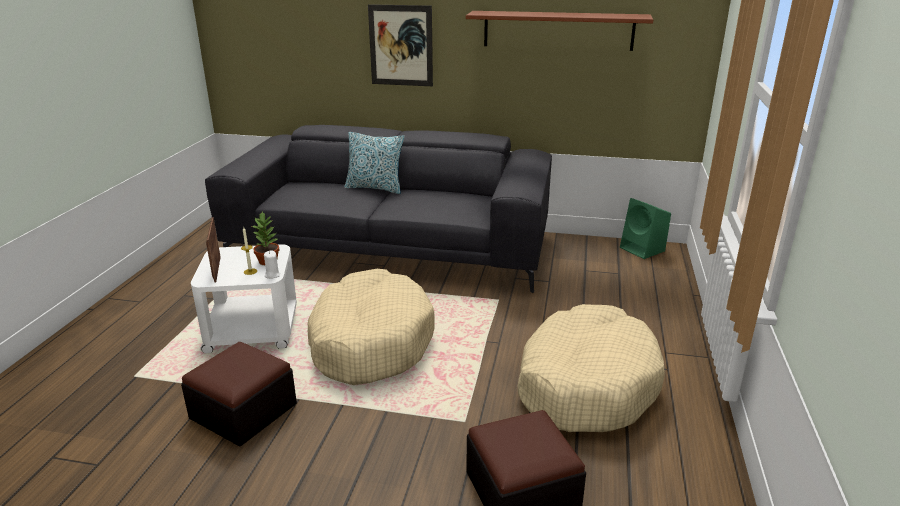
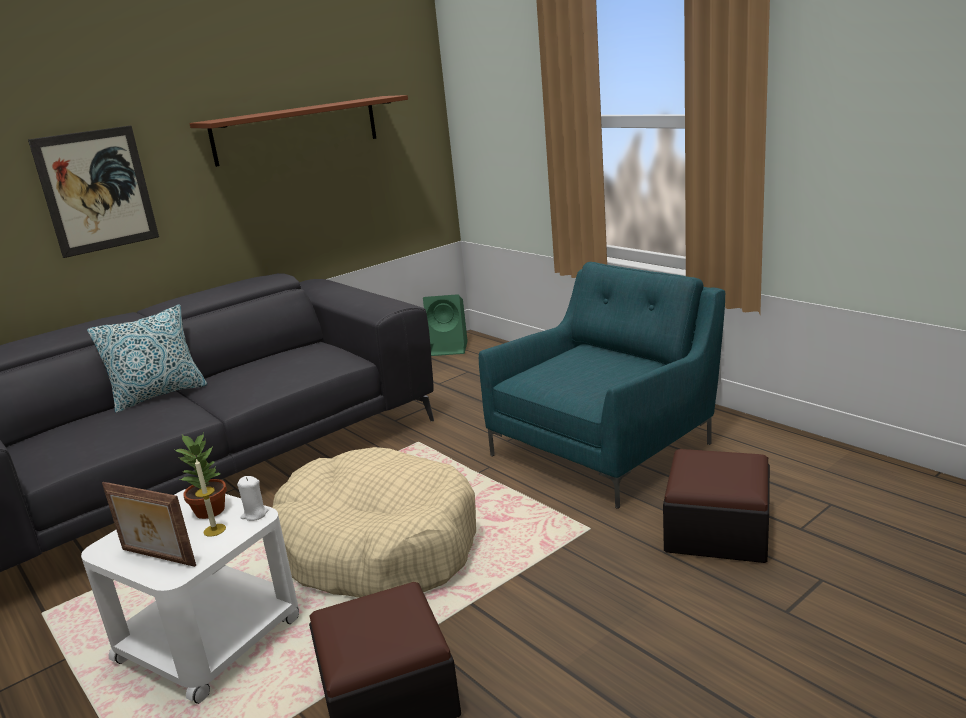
camera: 50 degrees left, 5 degrees down
(586, 384) = (606, 446): beige dog bed -> turquoise armchair

